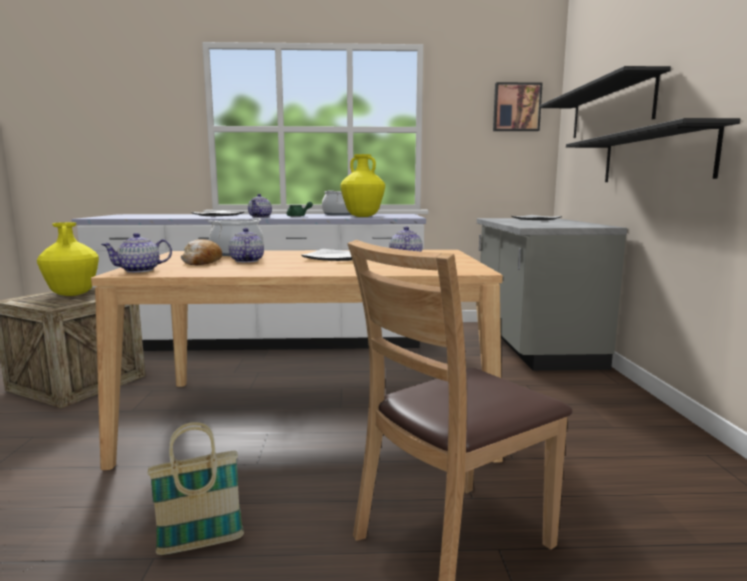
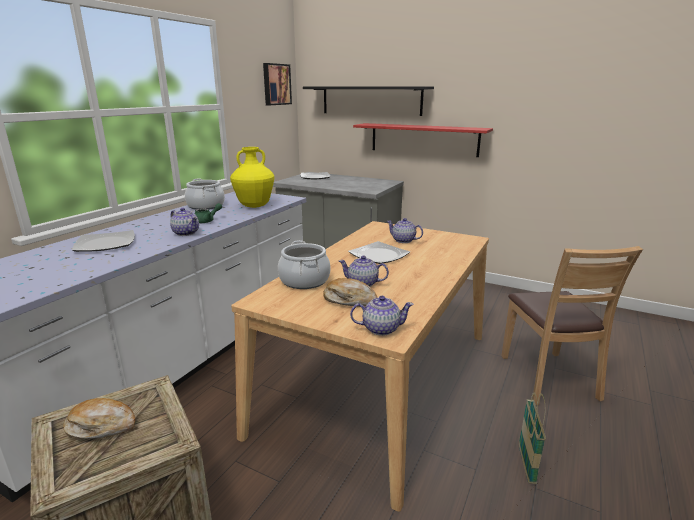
camera: 60 degrees left, 10 degrees up
(73, 294) = (101, 426): yellow vase -> bread
(140, 270) = (380, 329): teapot -> teapot turned 90 degrees counterclockwise
(654, 157) = (423, 139): black shelf -> red shelf

